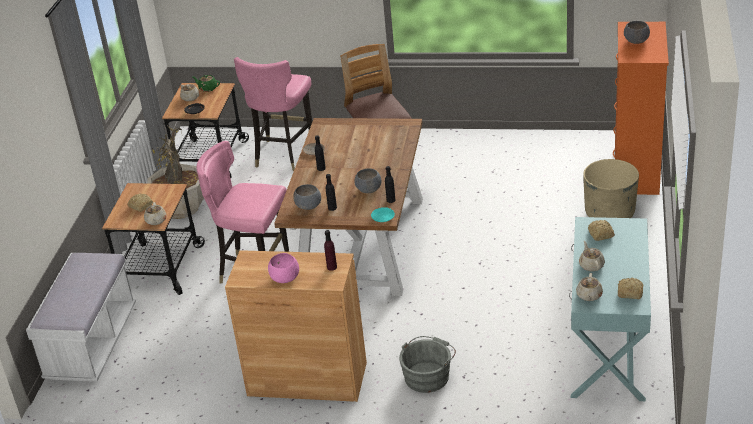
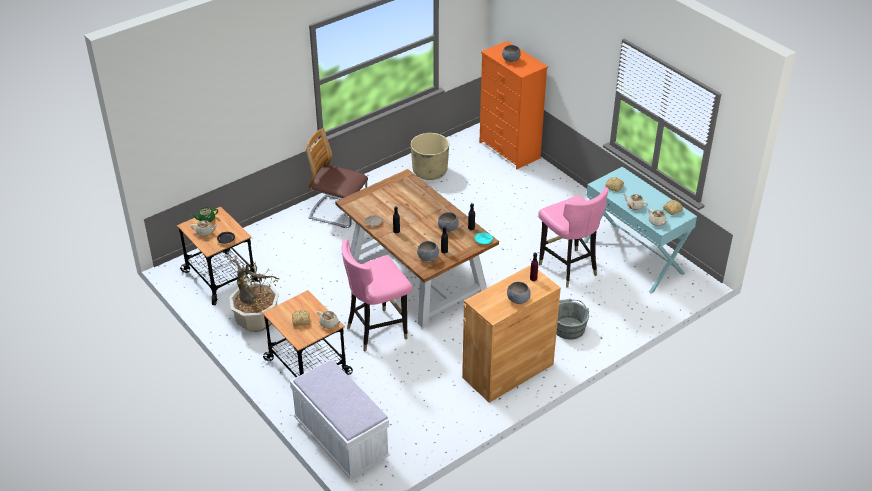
camera: 50 degrees left, 5 degrees up
(283, 154) = (272, 247): pink chair -> pink chair (568, 268)
(285, 278) = (518, 300): pink bowl -> grey bowl
(609, 213) = (530, 182): beige planter -> beige planter (430, 171)

